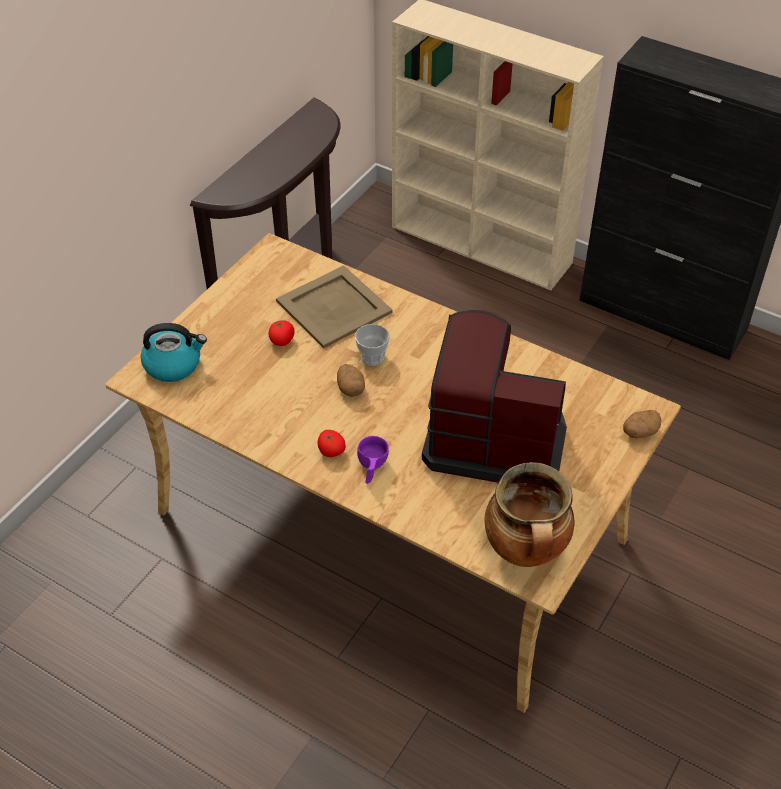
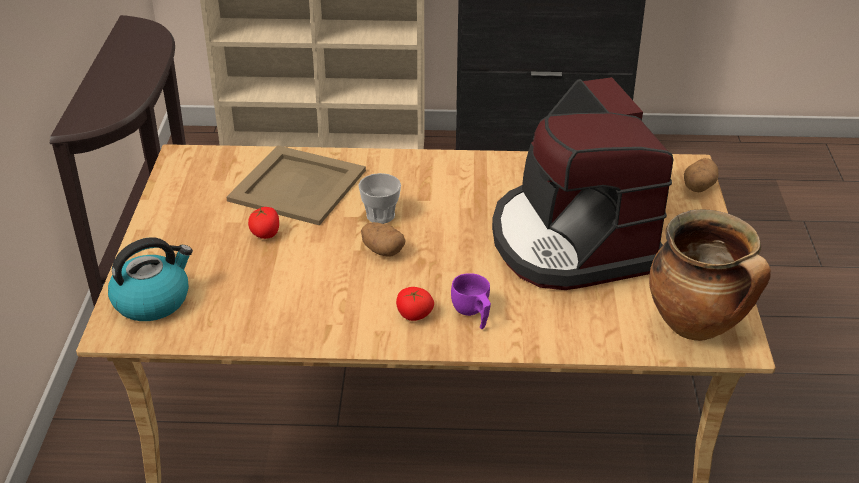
camera: 30 degrees left, 10 degrees down
(494, 439) = (571, 241): coffee machine -> coffee machine turned 90 degrees counterclockwise

